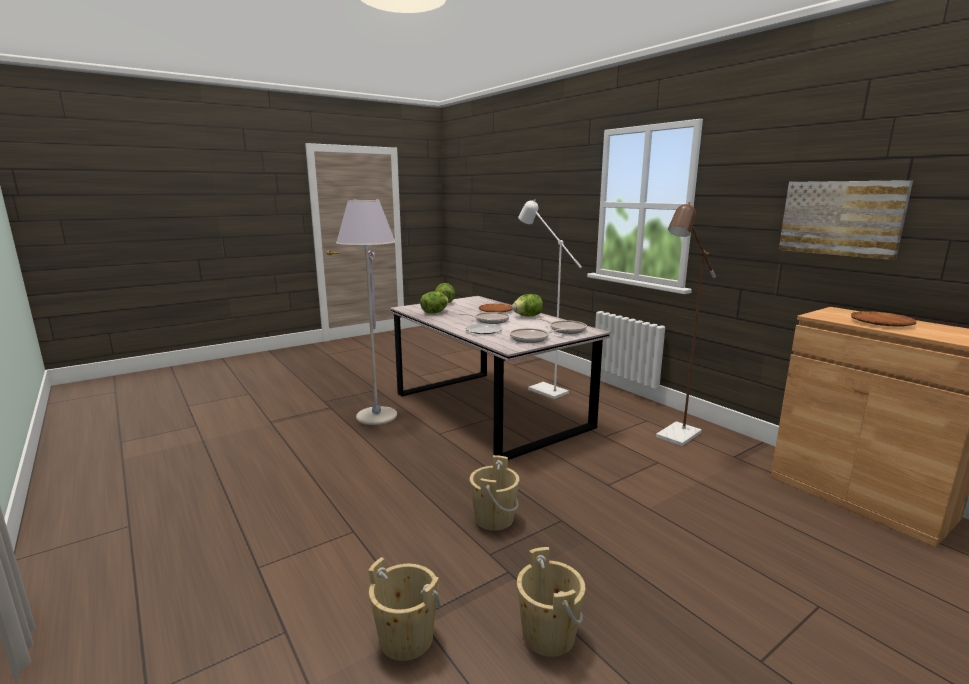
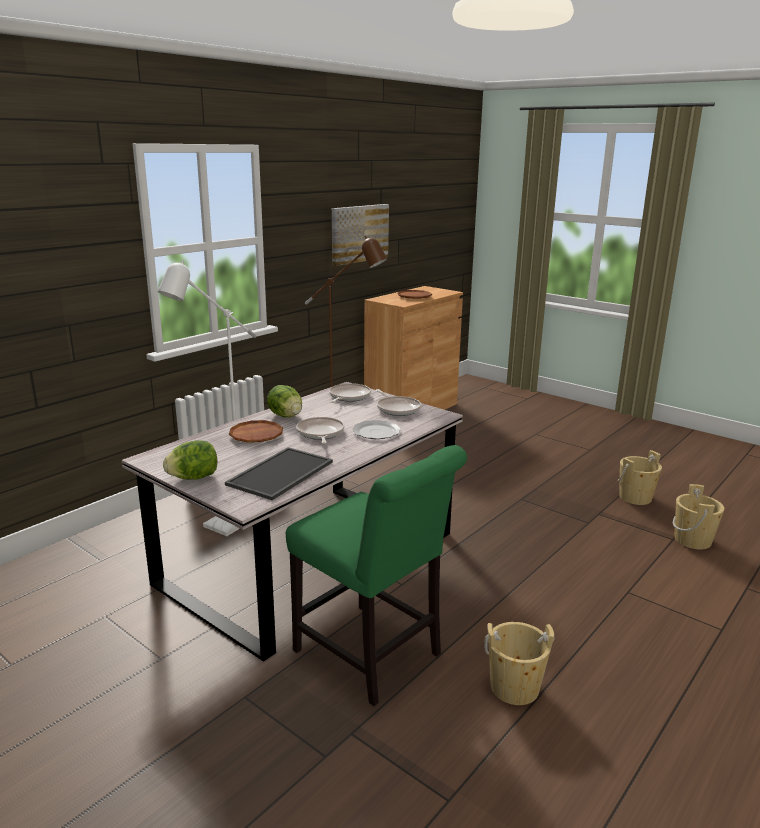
camera: 105 degrees left, 5 degrees up
(376, 417) = (372, 656): grey floor lamp -> green chair
(434, 312) = (281, 474): lettuce -> tray
(494, 518) = (545, 526): beige bucket -> beige bucket (514, 687)

